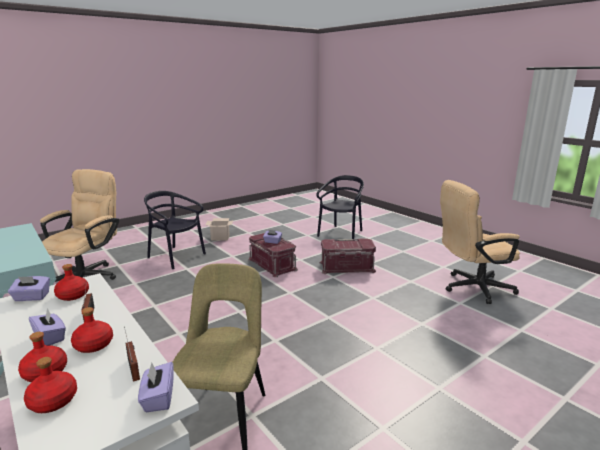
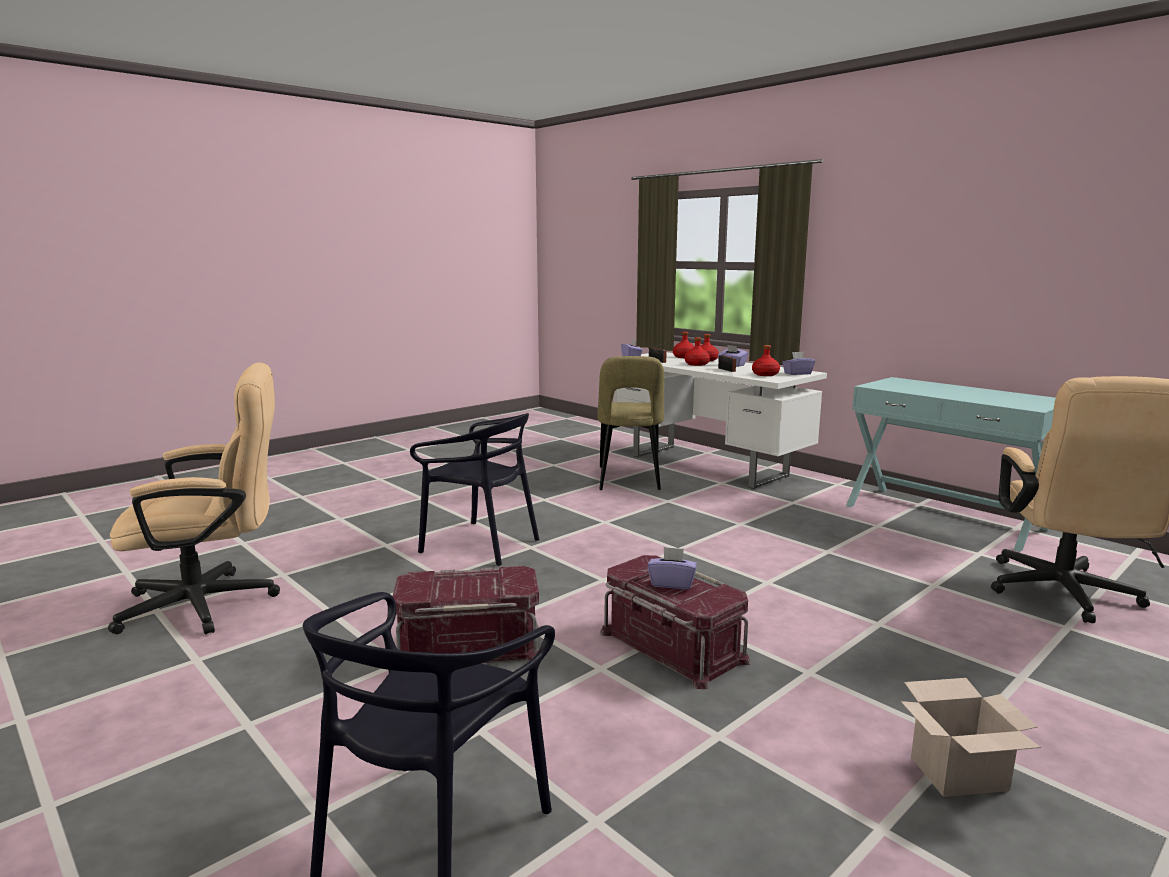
camera: 175 degrees right, 5 degrees down
(176, 257) = (967, 660): black chair -> black chair (480, 544)

